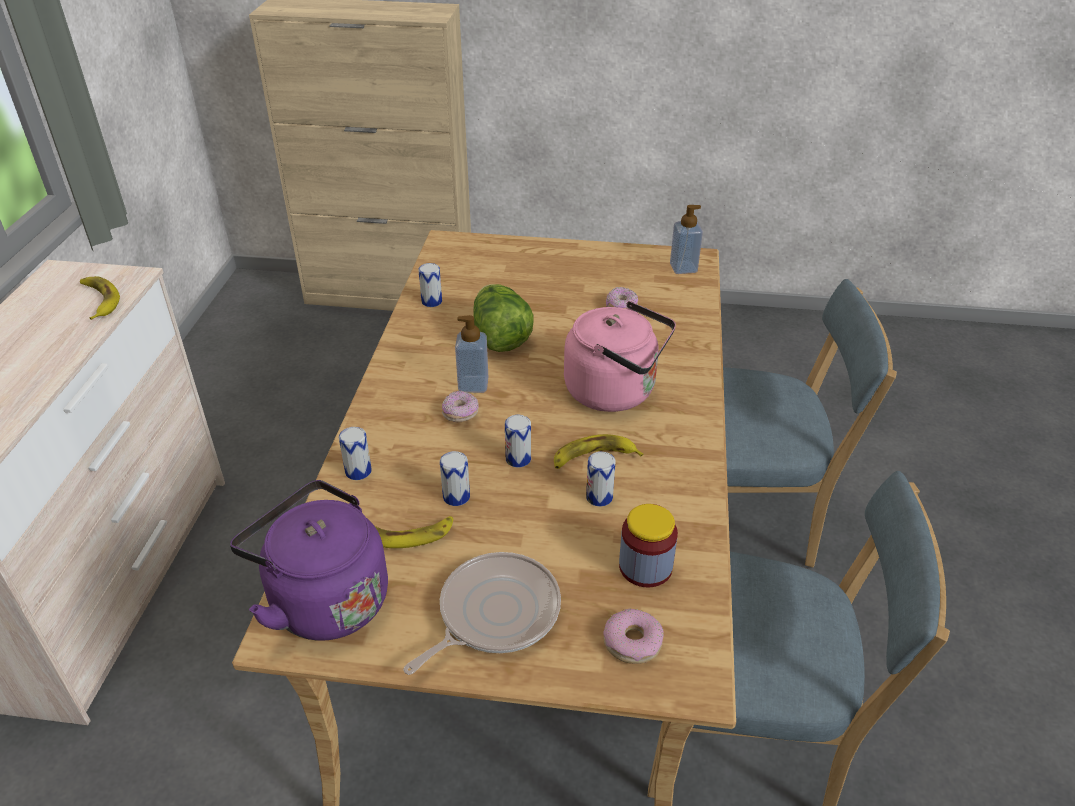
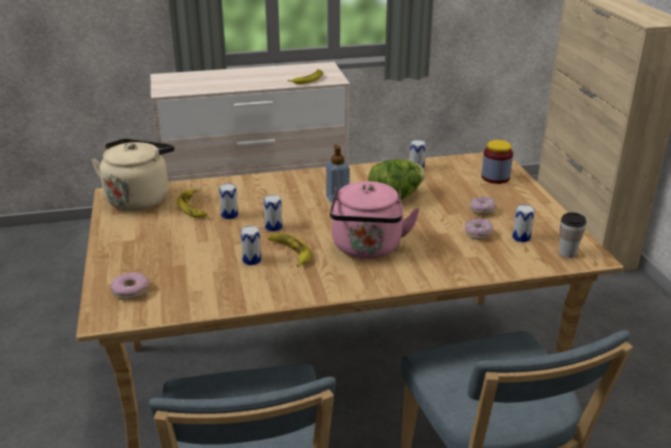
camera: 70 degrees right, 10 degrees down
(324, 599) = (139, 198): purple kettle -> beige kettle
(358, 471) = (236, 184): can -> can (521, 237)
(460, 414) = (305, 201): donut -> donut (482, 211)
(494, 614) = (141, 244): frying pan -> none
(645, 567) = (194, 286): jar -> jar (495, 177)
(683, 268) = (567, 253): soap dispenser -> cup

